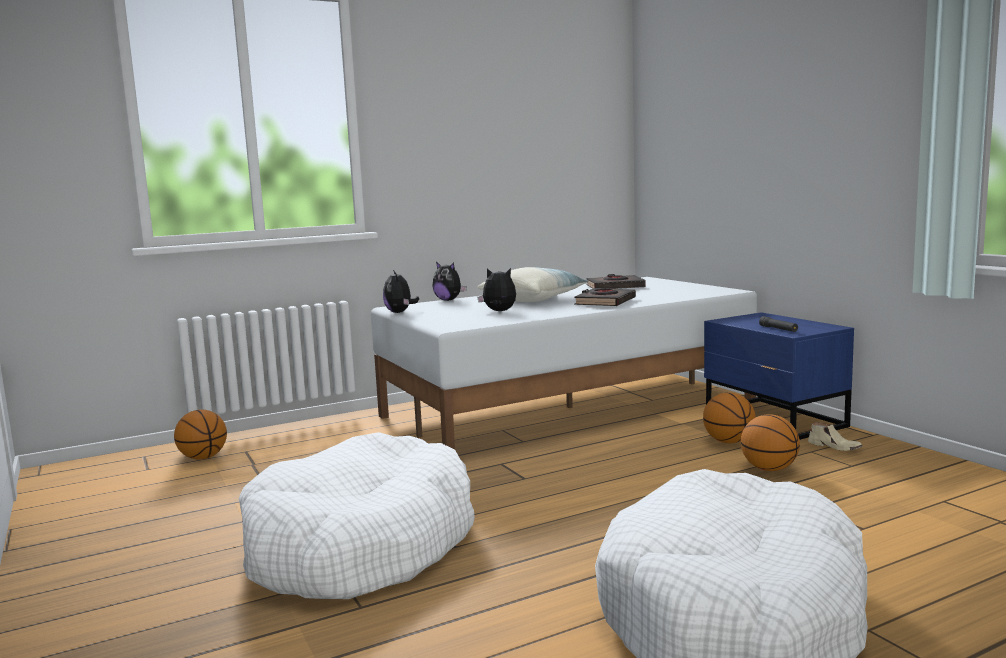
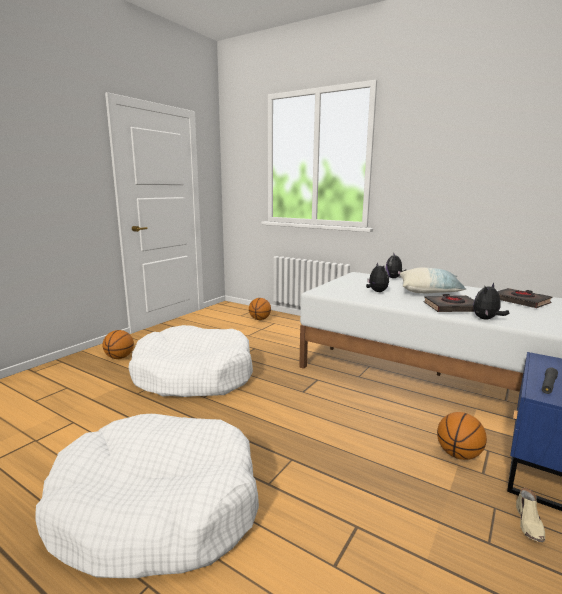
camera: 60 degrees right, 5 degrees up
(400, 312) = (344, 277): plush toy -> plush toy (486, 319)
(769, 469) = (420, 487): basketball -> basketball (120, 357)

